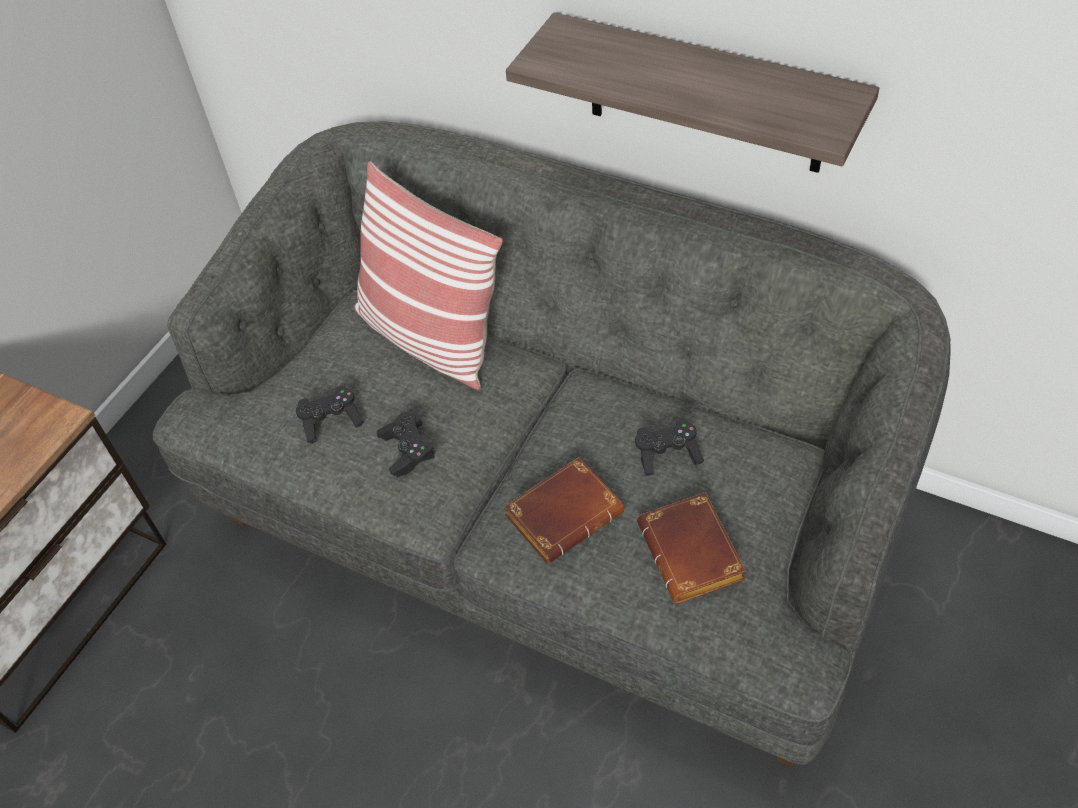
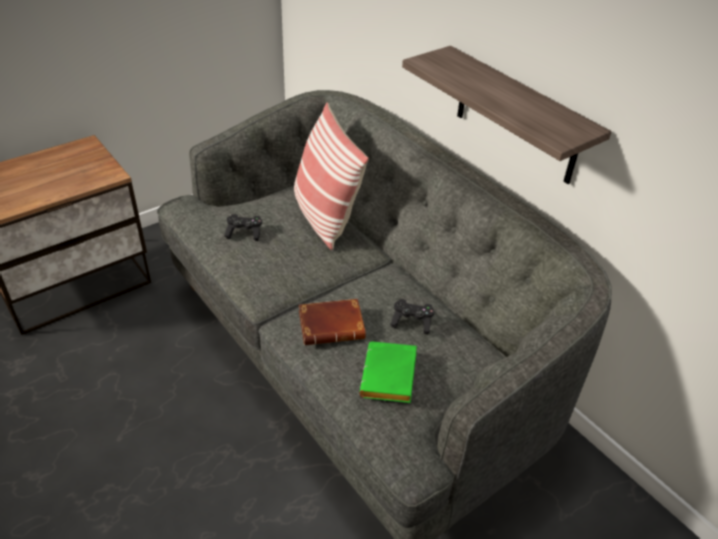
camera: 20 degrees right, 10 degrees down
(408, 450) = (272, 262): black game controller -> none
(694, 555) = (390, 378): brown book -> green book

